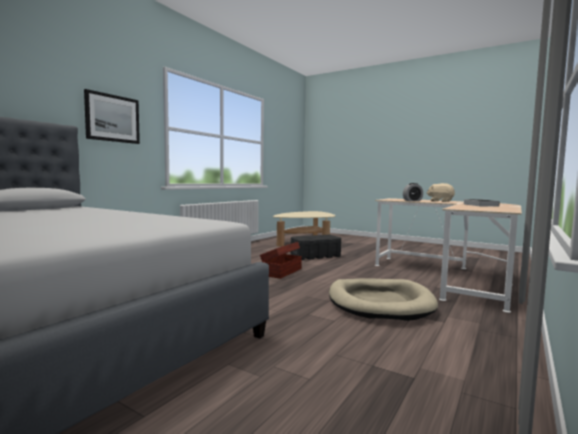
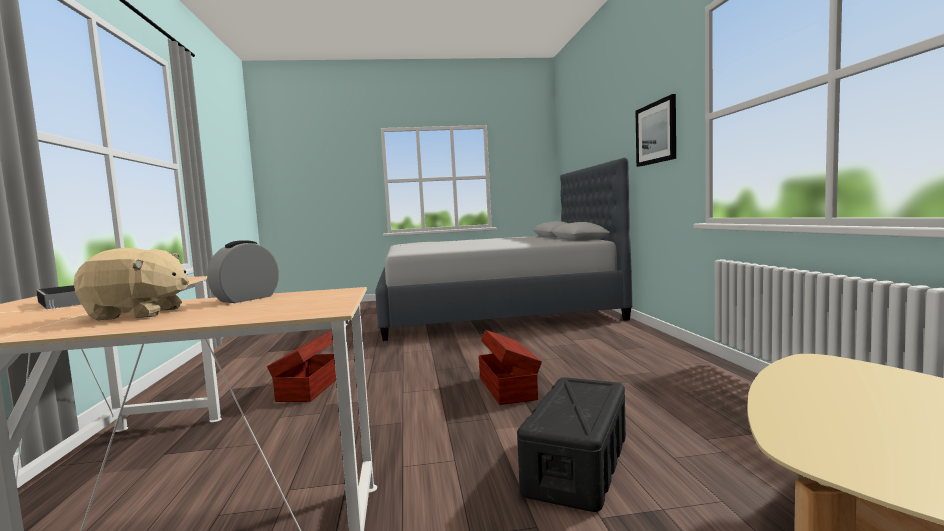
camera: 140 degrees right, 0 degrees up
(379, 302) = (309, 388): beige dog bed -> brown storage box

